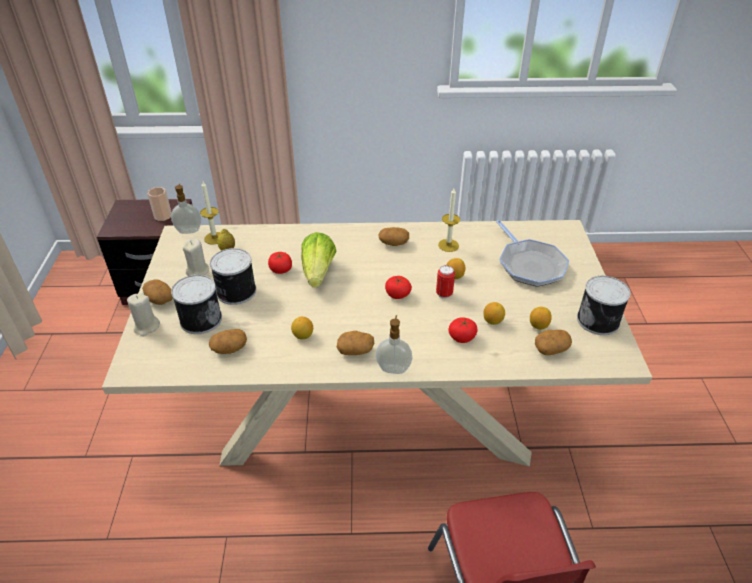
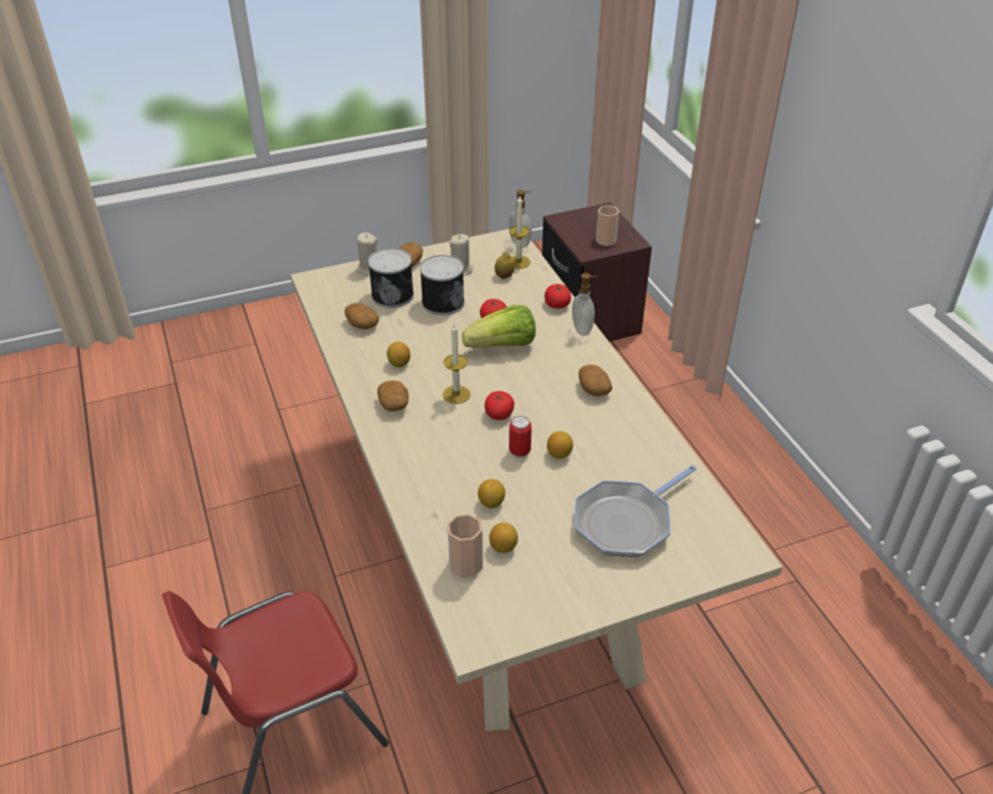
camera: 70 degrees right, 0 degrees up
(393, 368) = (378, 438): soap dispenser -> soap dispenser (583, 329)
(448, 245) = (620, 436): candle -> candle (456, 394)
(462, 337) = (450, 481): tomato -> tomato (557, 304)
(551, 348) = (466, 564): potato -> cup
(599, 320) = (544, 609): can -> none

